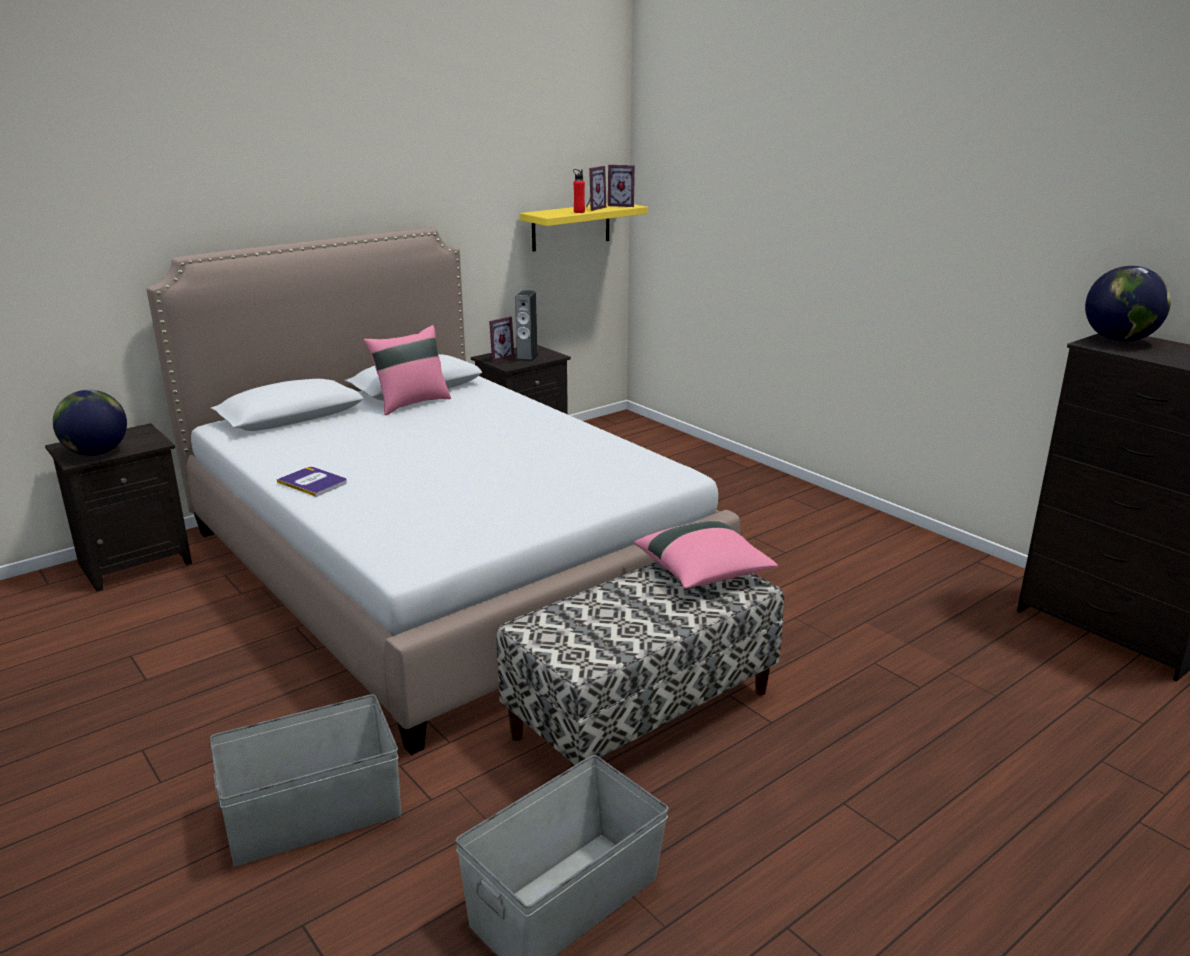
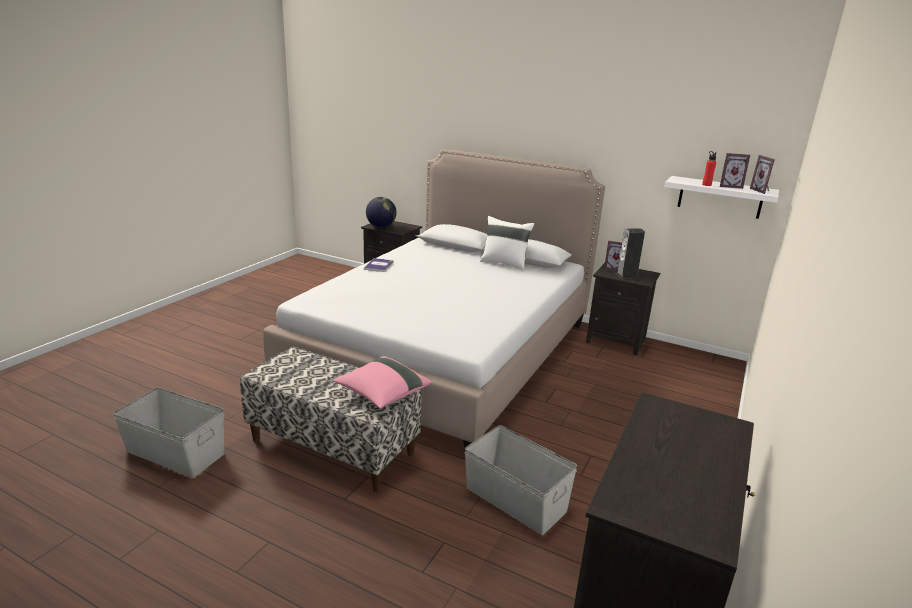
camera: 65 degrees right, 0 degrees up
(312, 814) = (225, 375): grey storage box -> grey storage box (515, 499)
(411, 403) = (504, 263): pink pillow -> white pillow
(571, 226) = (720, 197): yellow shelf -> white shelf
(1119, 340) = (696, 423): globe -> none

